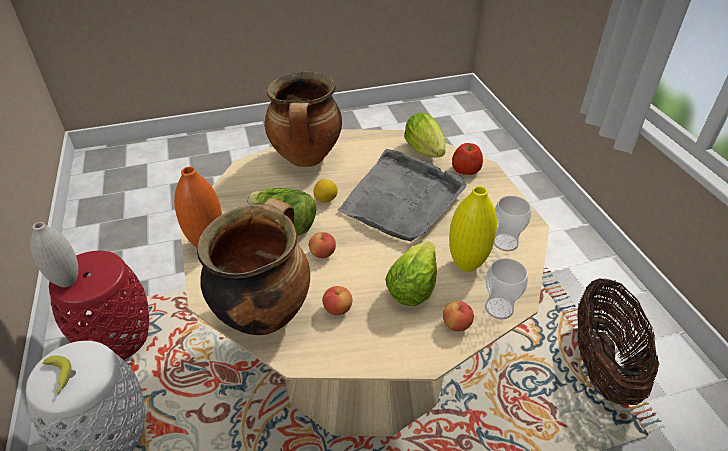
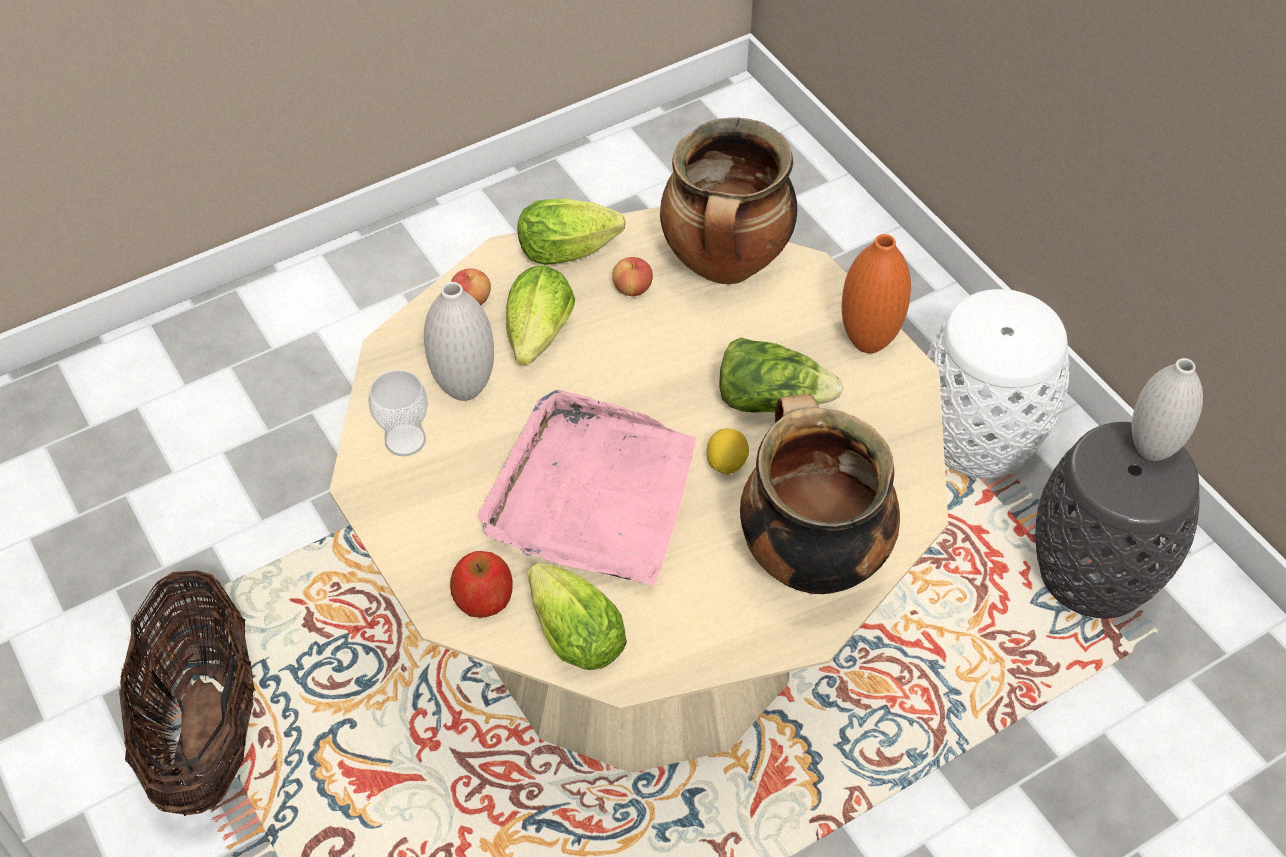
camera: 165 degrees right, 10 degrees up
(58, 378) = (1017, 322): banana -> none
(117, 338) = (1094, 573): red stool -> grey stool
(322, 253) = (687, 362): apple -> none
(371, 349) = (573, 250): none -> lettuce
(402, 199) = (592, 495): grey tray -> pink tray
(466, 264) = (465, 388): yellow vase -> white vase
(499, 308) = (415, 332): cup -> none

